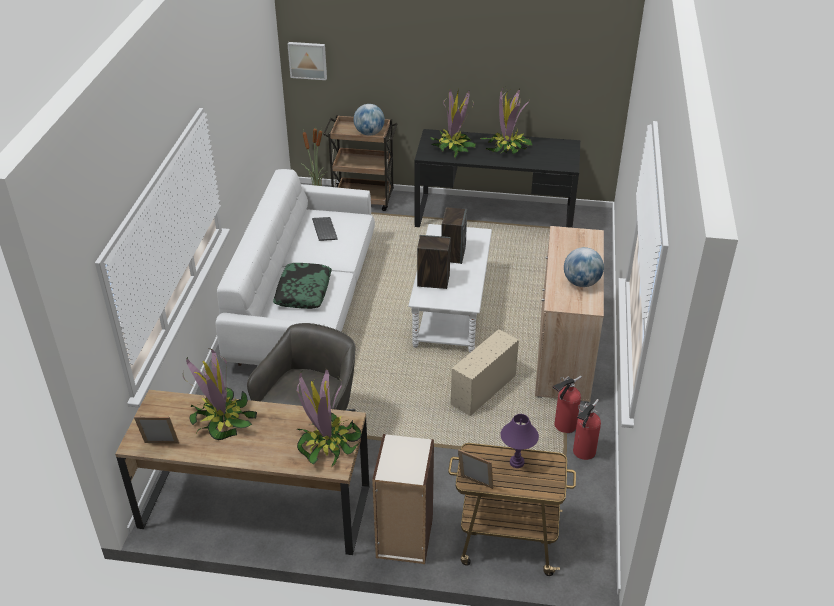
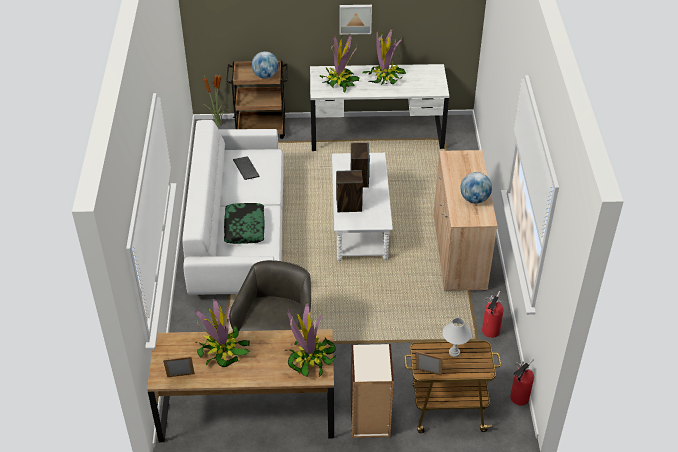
camera: 10 degrees left, 5 degrees up
(308, 60) = (206, 18): picture -> picture (355, 18)
(482, 391) = (402, 291): beige storage box -> none
(494, 217) = (376, 134): black desk -> white desk
(516, 462) = (454, 352): purple table lamp -> white table lamp
(563, 426) = (471, 312): fire extinguisher -> fire extinguisher (518, 399)

